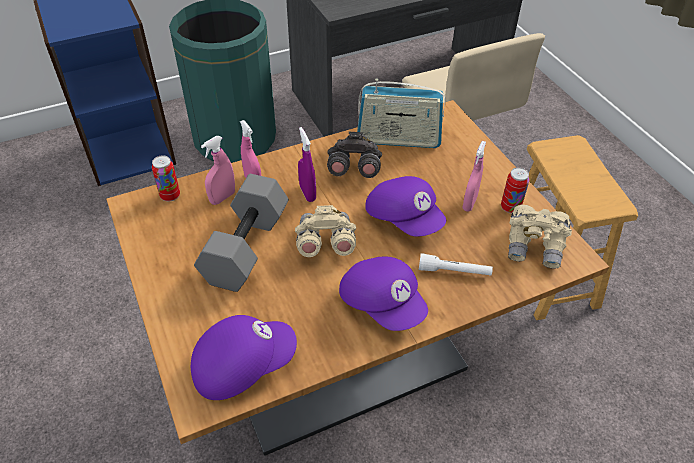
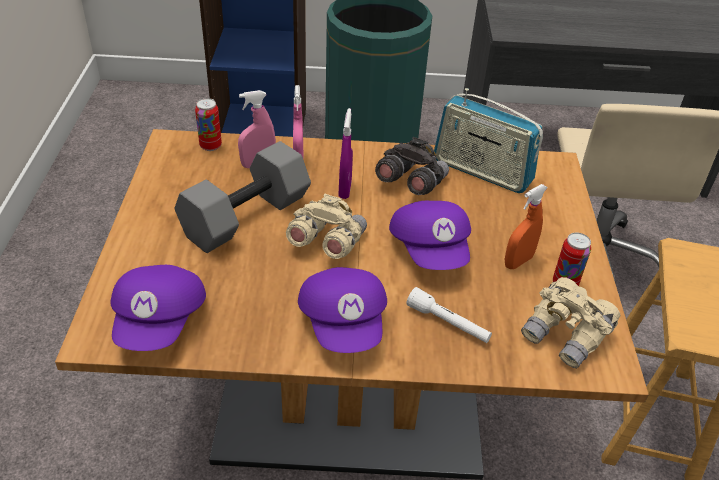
camera: 25 degrees right, 5 degrees down
(242, 365) = (161, 321): purple cap -> purple cap turned 90 degrees clockwise
(469, 203) = (518, 261): pink spray bottle -> orange spray bottle

